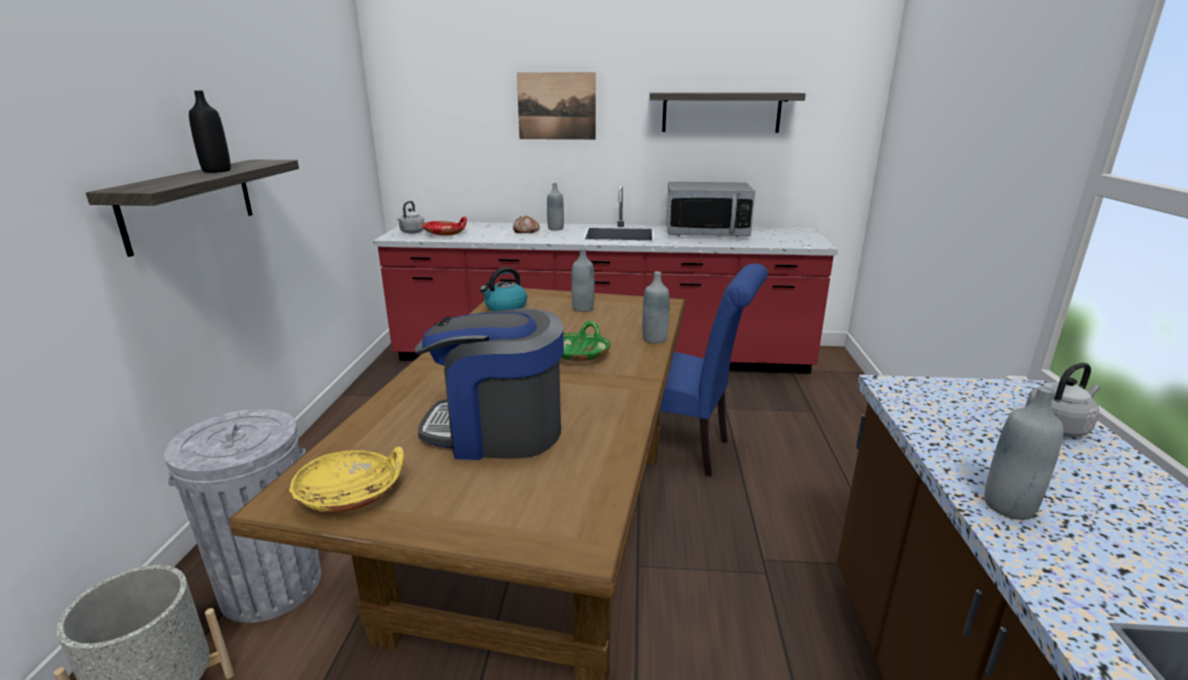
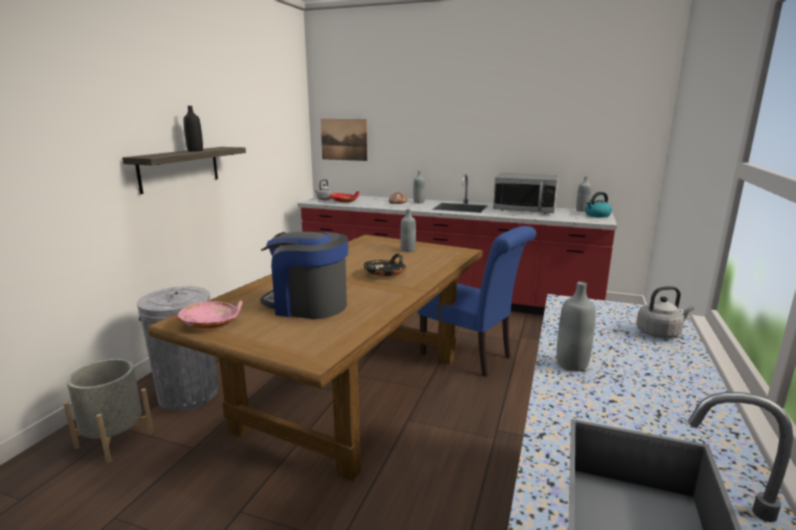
camera: 15 degrees right, 5 degrees down
(352, 494) = (212, 323): yellow bowl -> pink bowl
(505, 307) = (358, 246): kettle -> kettle (597, 215)
(556, 106) = (426, 119): picture -> picture (344, 139)
(579, 355) = (385, 274): green bowl -> black bowl
(654, 339) = (441, 270): grey bottle -> grey bottle (582, 210)
(721, 112) = (541, 124): shelf -> none

